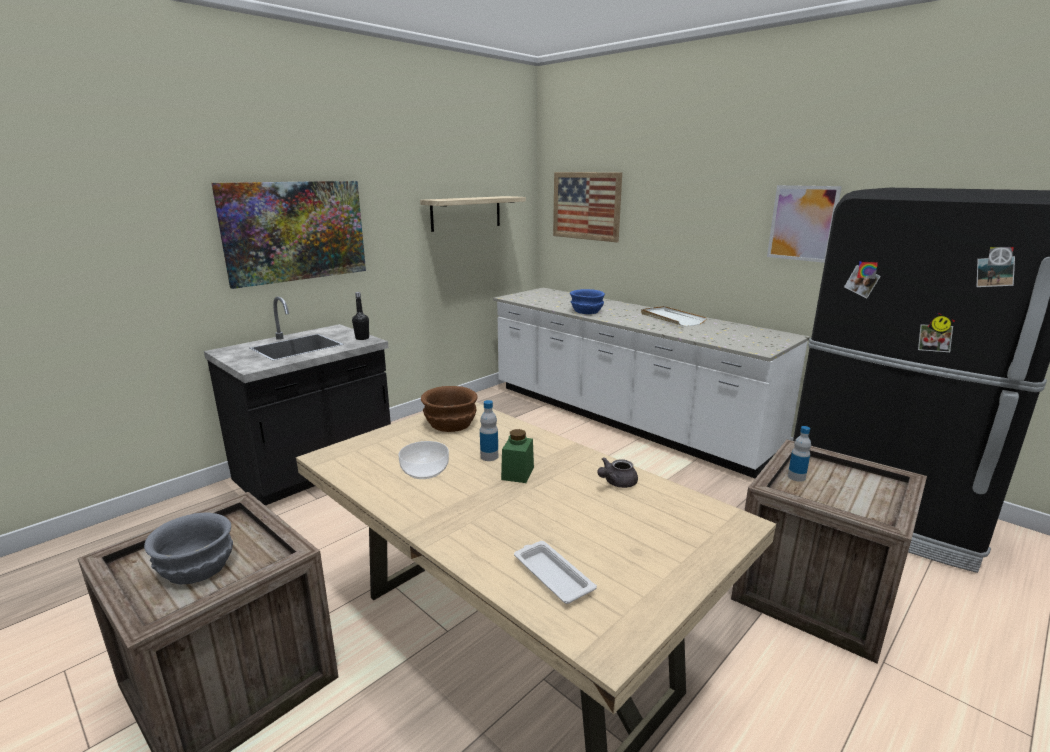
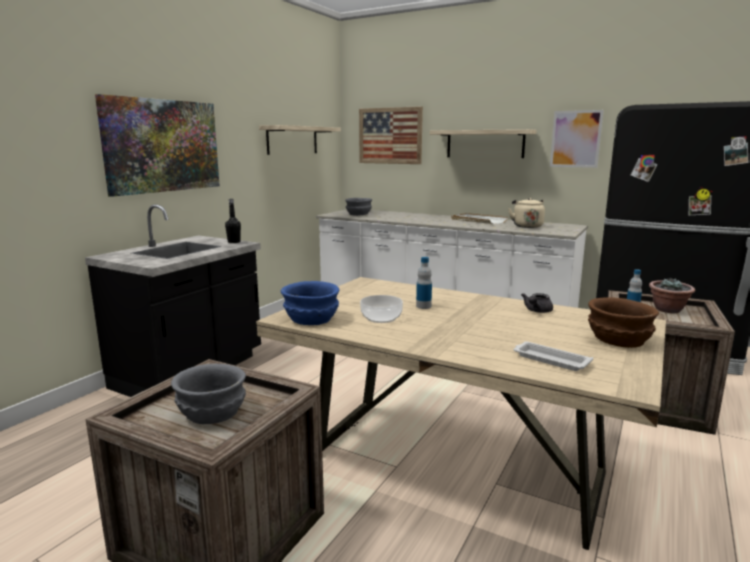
camera: 15 degrees left, 5 degrees down
(450, 424) = (368, 291): brown bowl -> brown bowl (618, 340)
(517, 473) = (457, 313): green jar -> none
(541, 298) = (359, 214): none -> grey bowl
(587, 311) = (407, 219): blue bowl -> blue bowl (312, 319)
(691, 222) = (485, 144): none -> shelf
(723, 333) = (526, 226): none -> beige kettle
(849, 483) = (668, 310): none -> potted plant

